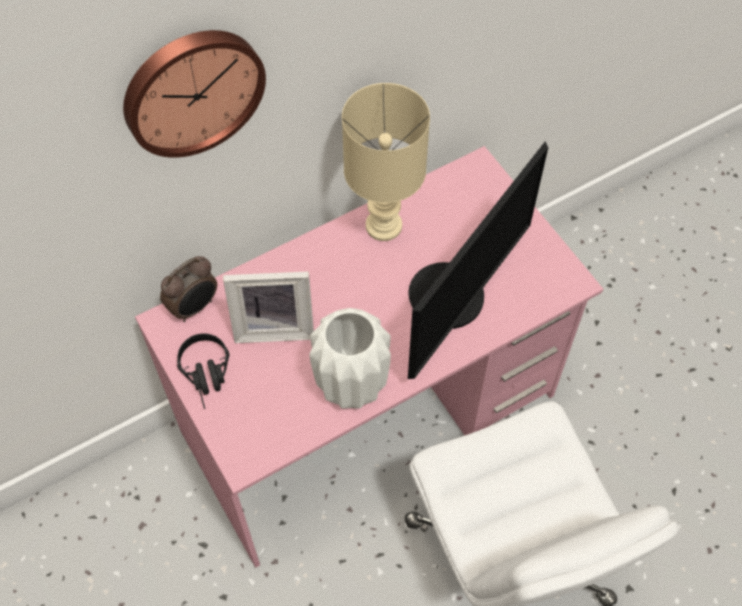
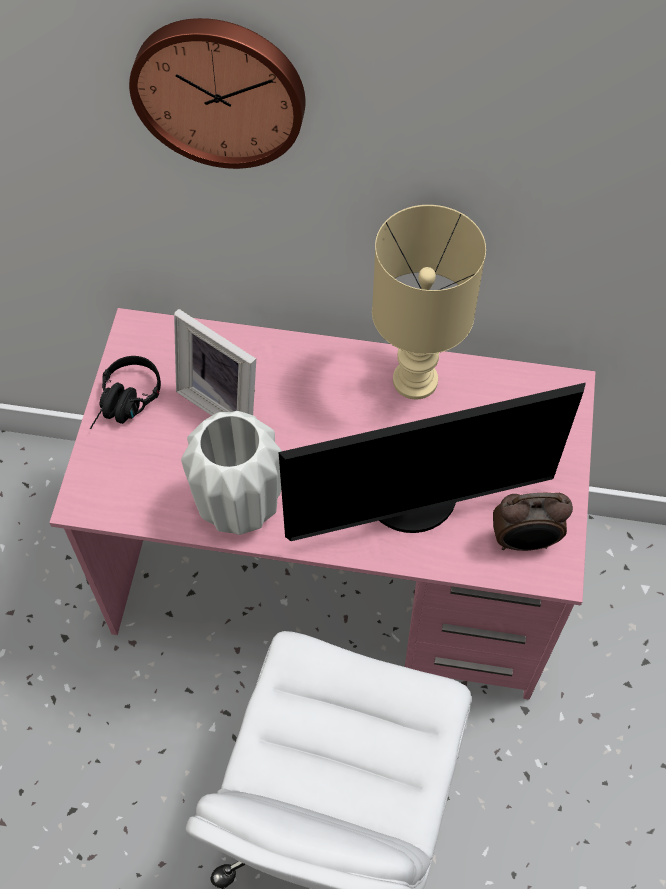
camera: 40 degrees right, 0 degrees up
(194, 307) = (173, 335): alarm clock -> alarm clock (524, 542)

